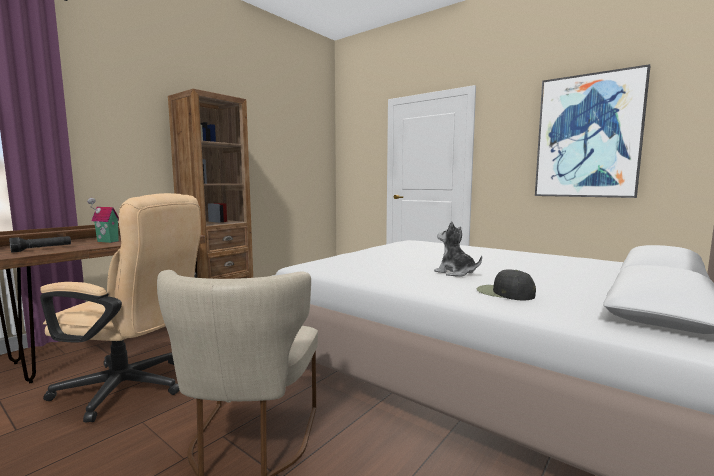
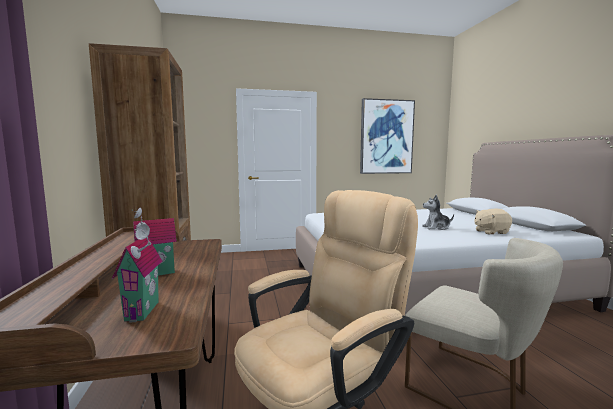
camera: 50 degrees left, 0 degrees up
(42, 249) = (145, 311): black flashlight -> toy house
(504, 293) = (491, 232): black cap -> beige plush toy

